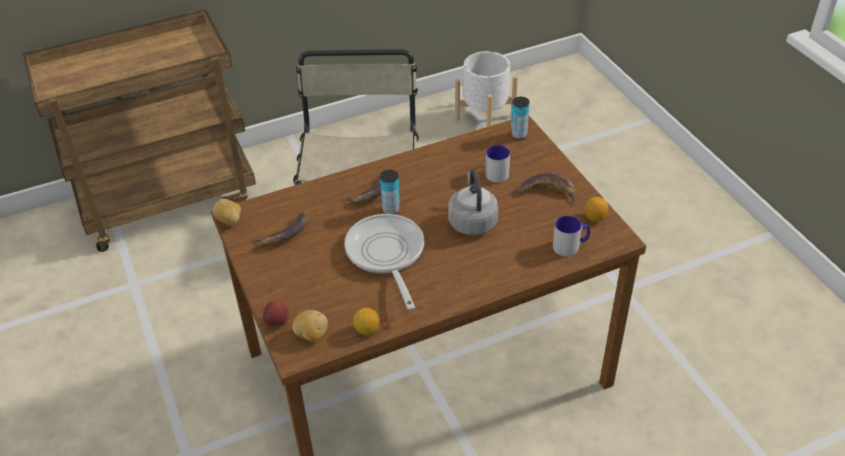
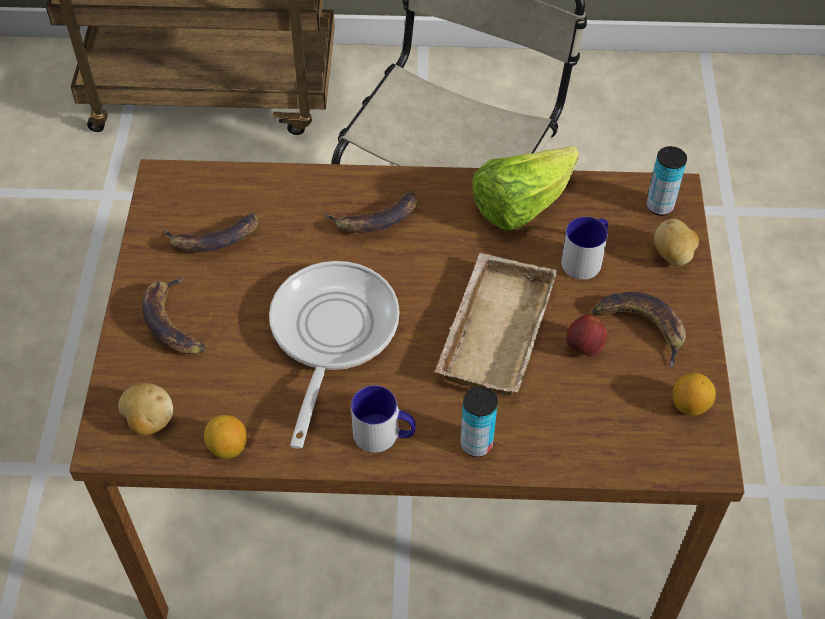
camera: 25 degrees right, 10 degrees up
(230, 221) = (154, 186): potato -> potato (673, 255)
(277, 323) = (117, 379): apple -> apple (584, 347)
(290, 283) = (172, 321): none -> banana
(391, 210) = (385, 260): can -> can (476, 444)
(446, 159) = (521, 205): none -> lettuce
(472, 221) = (492, 329): grey kettle -> beige tray
(485, 117) = (723, 119): white planter -> none
(570, 246) = (618, 439): mug -> mug (384, 435)

